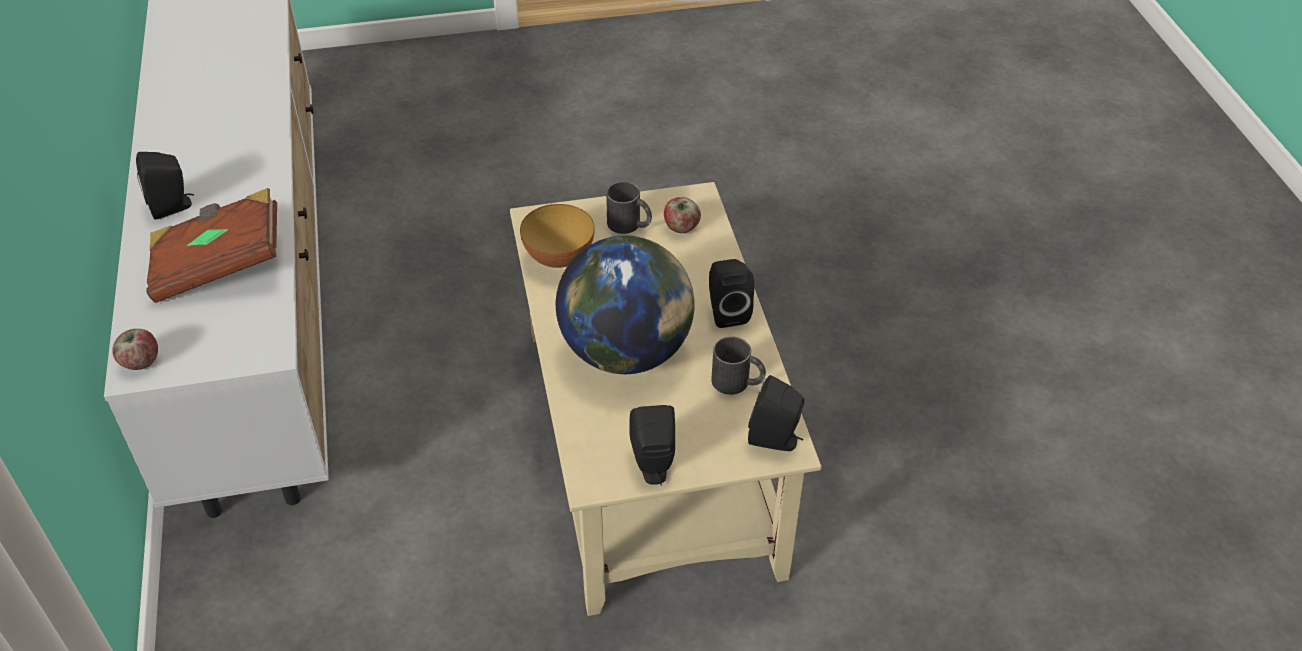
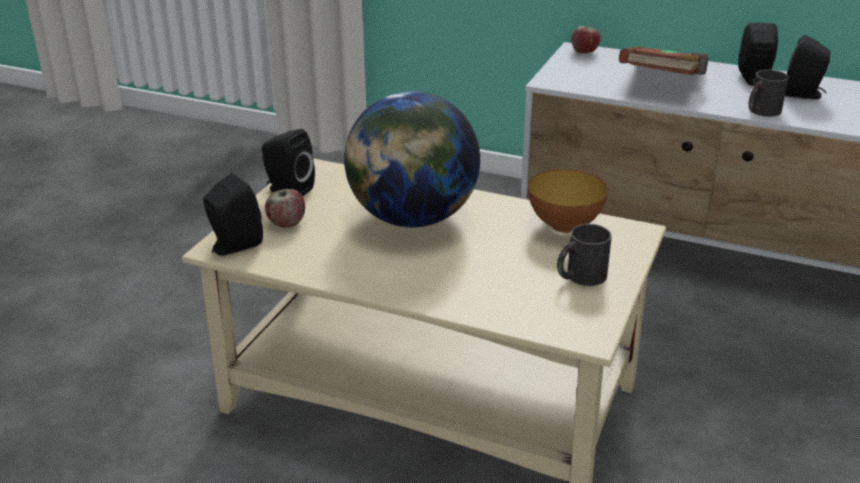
camera: 125 degrees right, 15 degrees down
(681, 228) = (546, 304): apple -> apple (286, 223)
(726, 311) = (397, 282): black speaker -> black speaker (804, 94)
(737, 382) = (311, 253): black mug -> black mug (761, 112)

